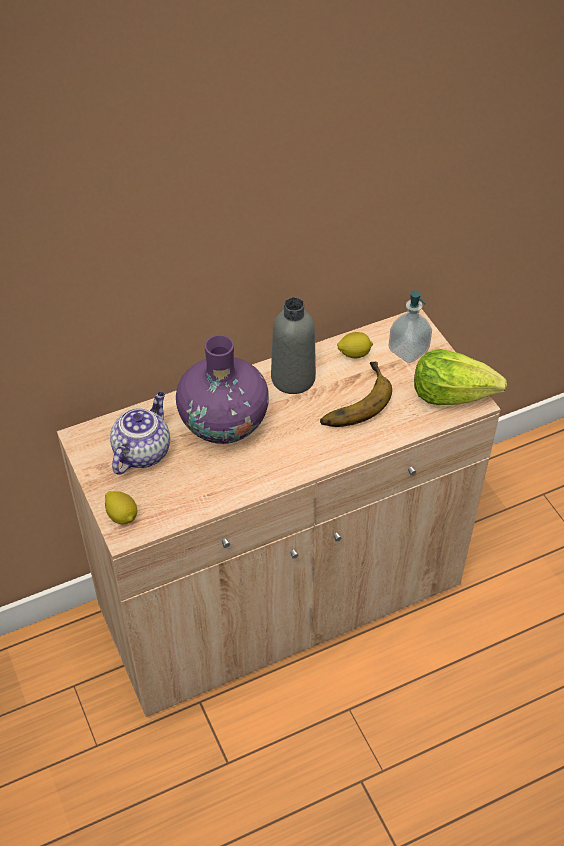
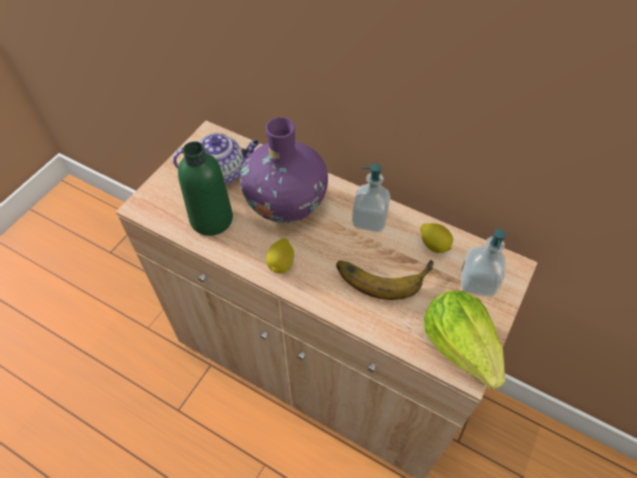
camera: 55 degrees right, 5 degrees up
(122, 516) = (155, 196): lemon -> lemon (281, 264)
(192, 485) = (211, 219): none -> green bottle
(293, 378) = (369, 219): grey bottle -> soap dispenser

